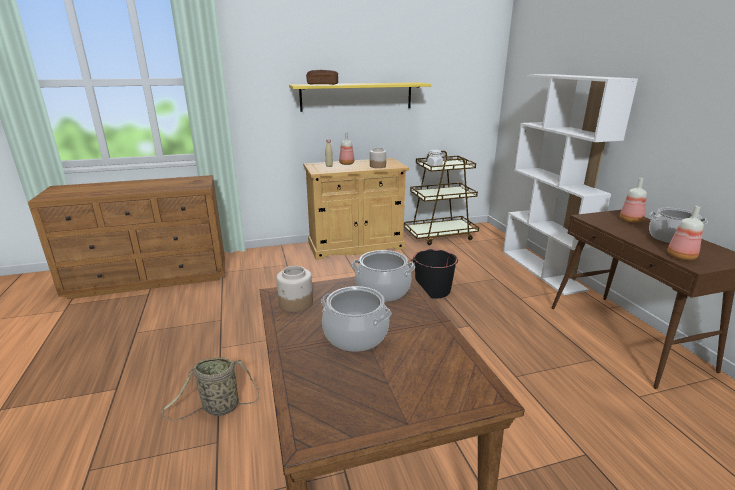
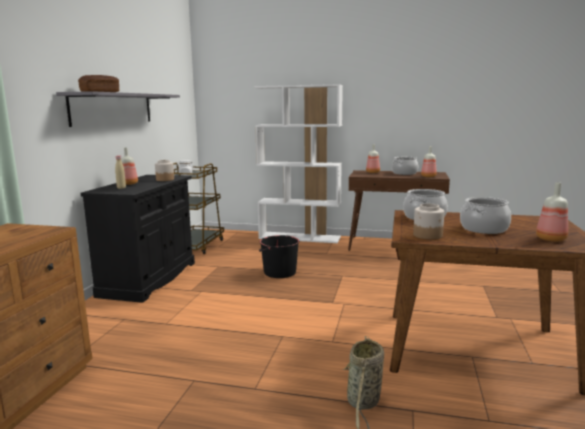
camera: 60 degrees left, 10 degrees down
(336, 394) = (550, 239): none -> bottle
(356, 96) = (113, 109): yellow shelf -> grey shelf
(356, 246) = (149, 279): beige cabinet -> black cabinet

